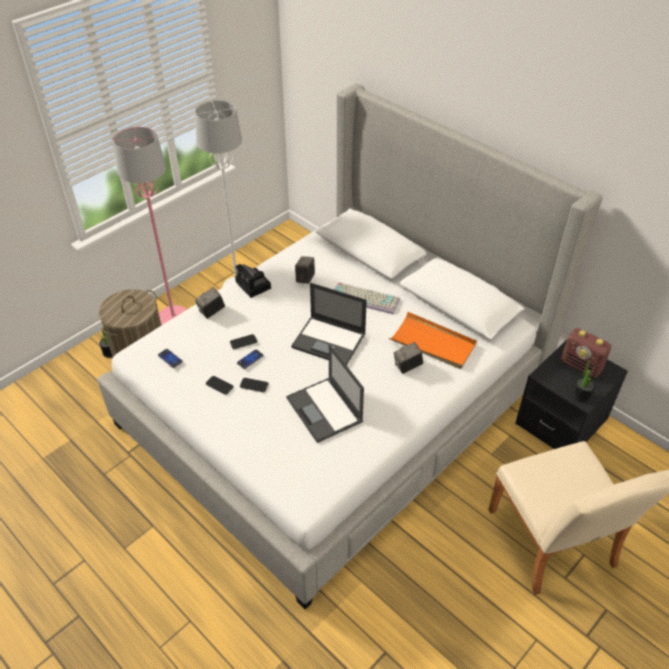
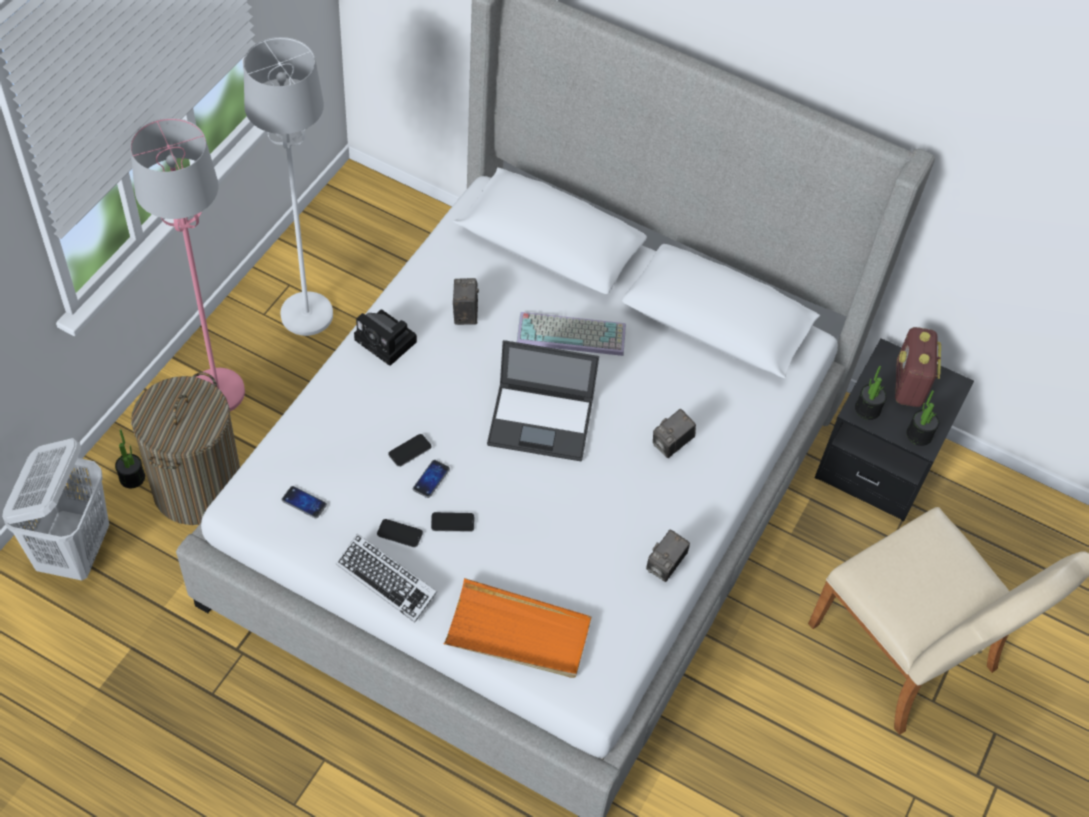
camera: 20 degrees left, 10 degrees up
(63, 383) = (75, 550): none -> white laundry basket
(201, 409) = (386, 580): none -> keyboard
(211, 311) = (336, 403): camera -> camera (665, 566)
(325, 410) = (573, 543): laptop -> none
(433, 343) = (697, 396): orange tray -> orange tray (518, 633)
(549, 375) = (867, 409): none -> potted plant
(581, 366) = (909, 385): radio -> radio turned 75 degrees clockwise

